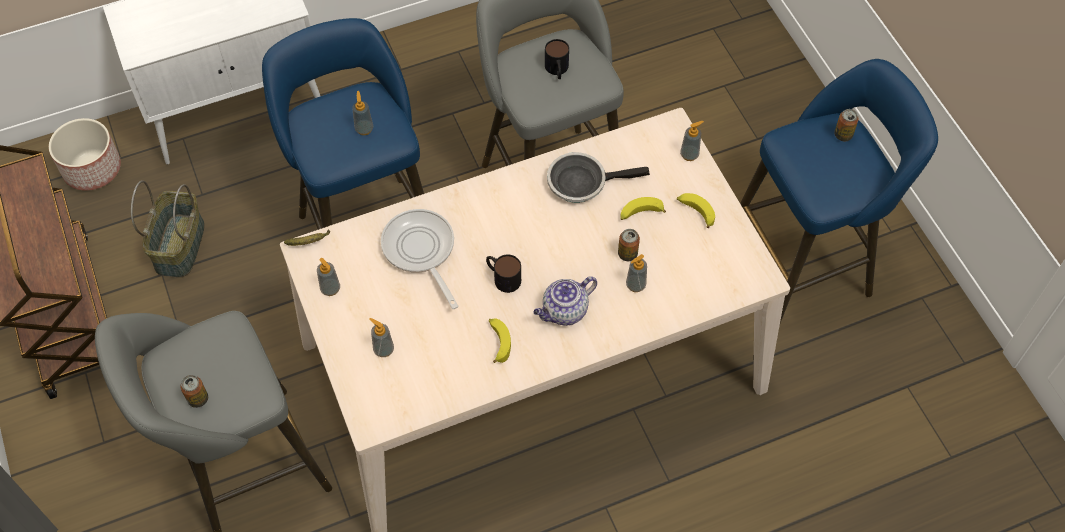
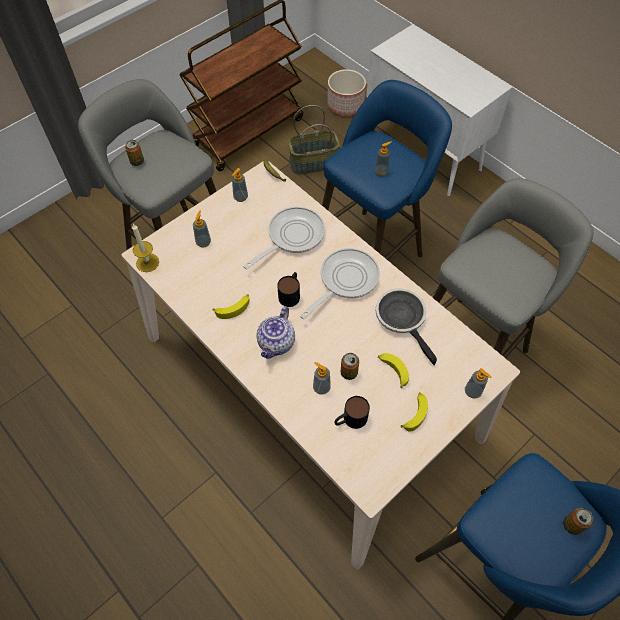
camera: 70 degrees right, 0 degrees up
(386, 421) = (147, 262): none -> candle
(508, 218) = (345, 280): none -> frying pan
(557, 70) = (504, 269): mug -> mug (350, 420)
(564, 312) = (276, 344): teapot -> teapot turned 105 degrees counterclockwise

